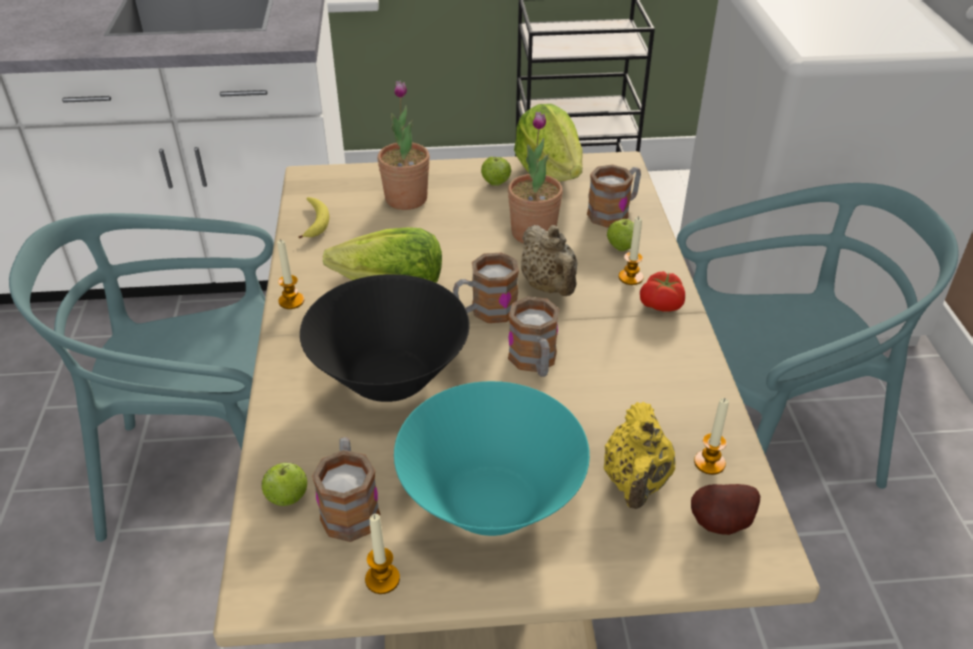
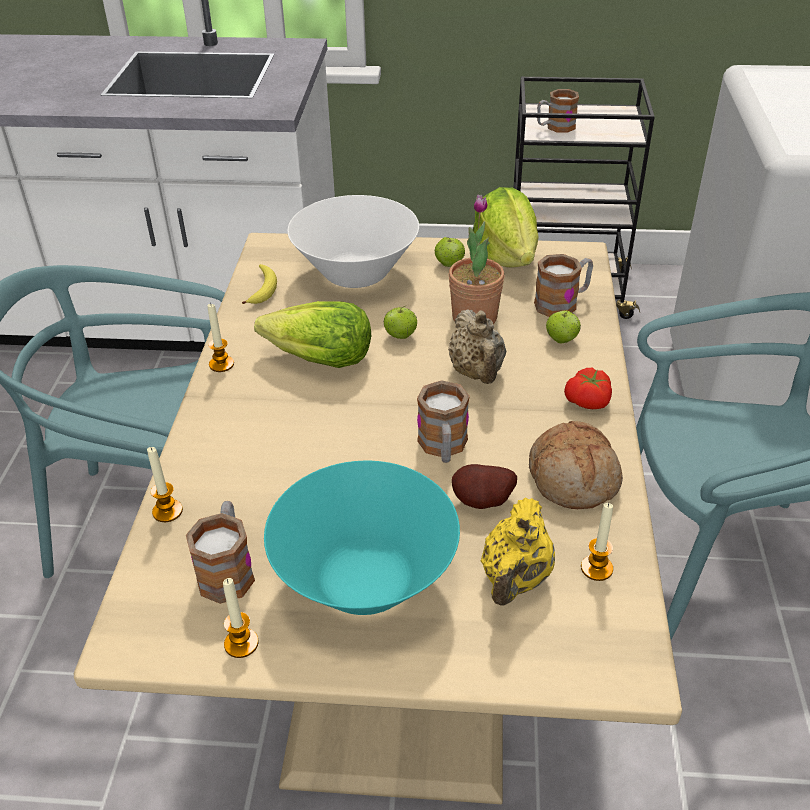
camera: 10 degrees right, 0 degrees up
(287, 498) = (171, 554): apple -> apple (400, 336)
(390, 376) = (297, 447): black bowl -> none
(406, 199) = (356, 273): potted plant -> white bowl
(485, 311) = (406, 392): mug -> mug (555, 127)
(630, 277) = (563, 371): candle -> candle (167, 511)
(666, 379) = (574, 478): none -> bread
(723, 525) = (594, 633): potato -> potato (483, 503)

